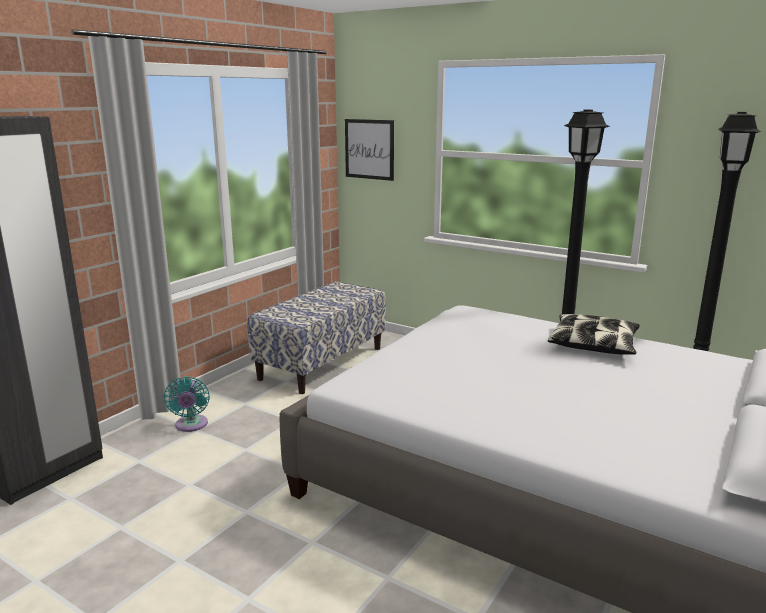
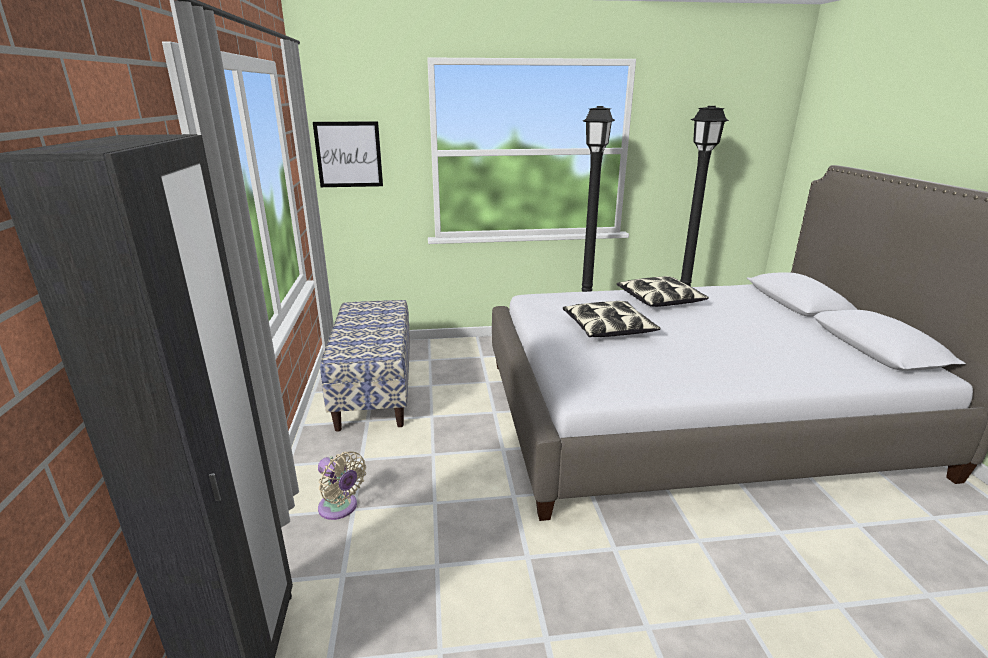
camera: 40 degrees left, 5 degrees up
(191, 426) = (340, 508): turquoise fan -> beige fan
(477, 350) = (608, 328): none -> pillow

